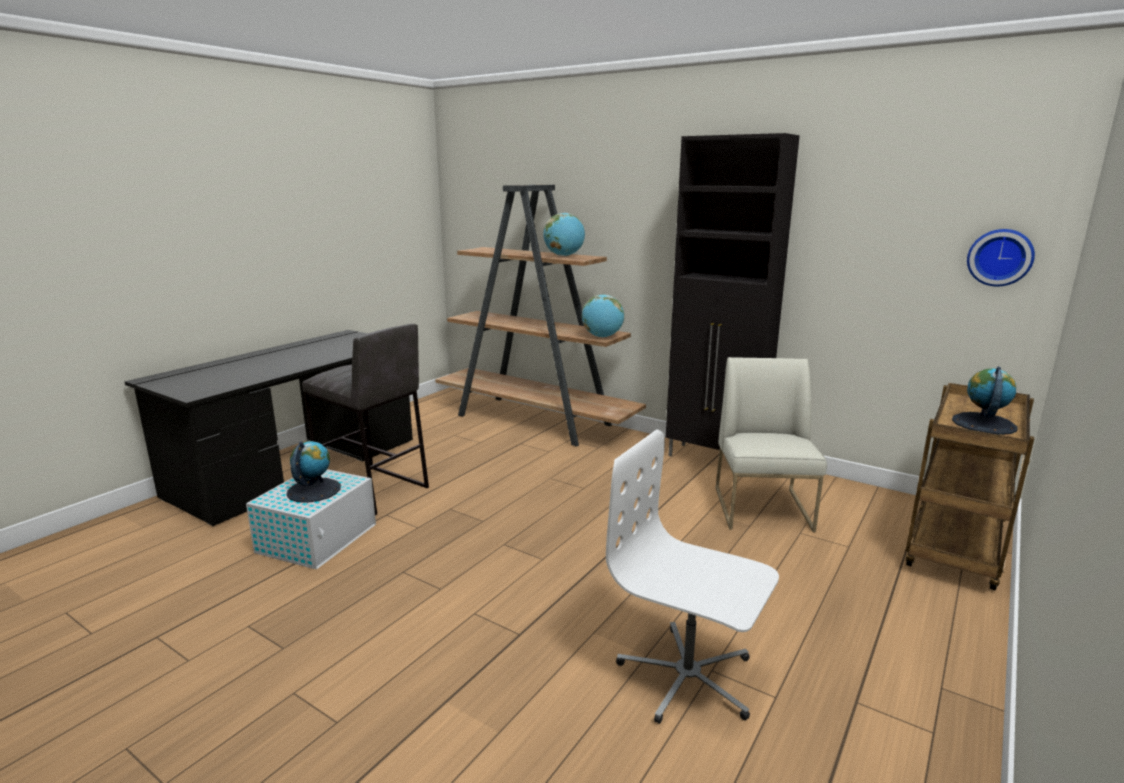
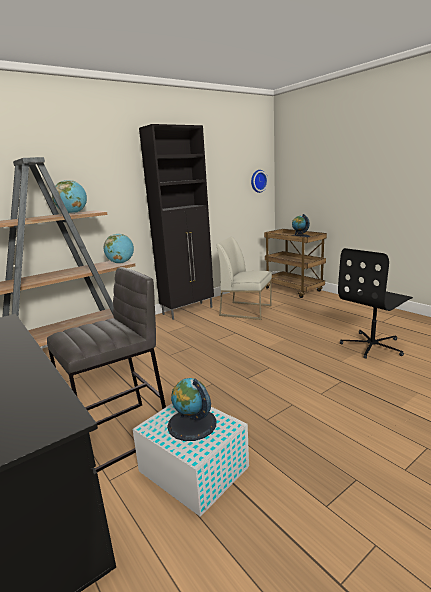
camera: 70 degrees left, 0 degrees up
(687, 677) = (372, 346): white office chair -> black office chair

